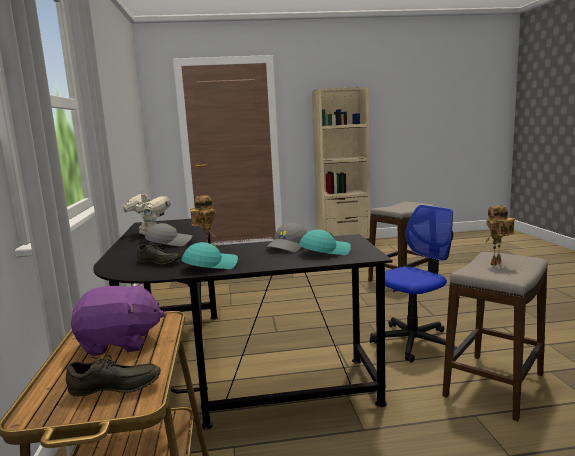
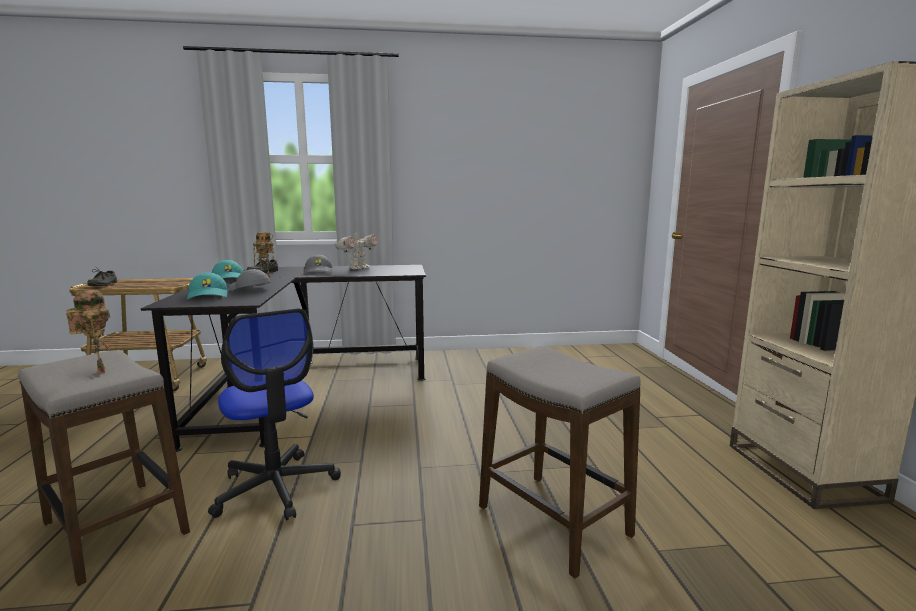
camera: 90 degrees right, 0 degrees up
(120, 343) = (154, 283): purple plush toy -> none

